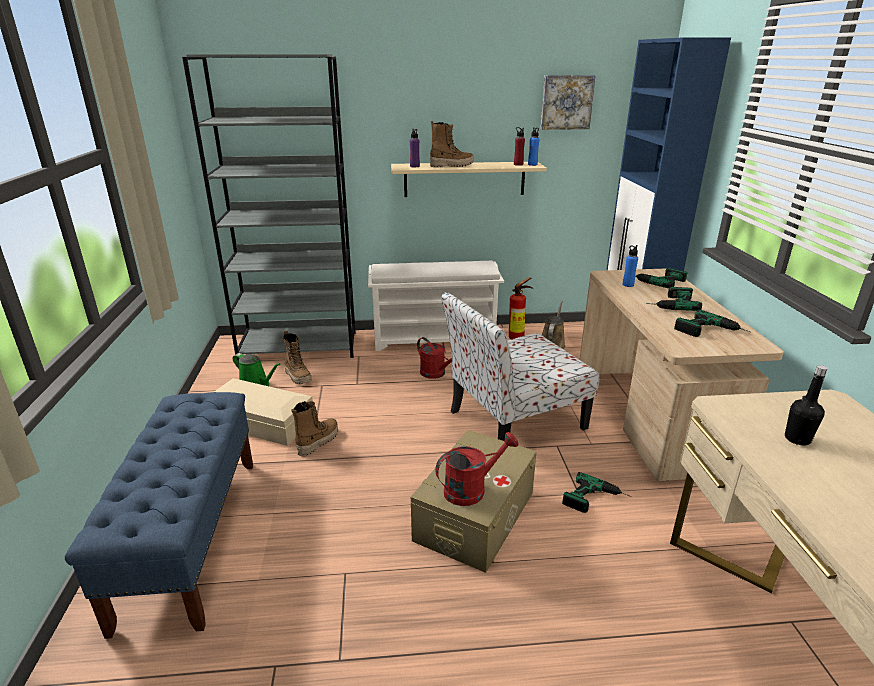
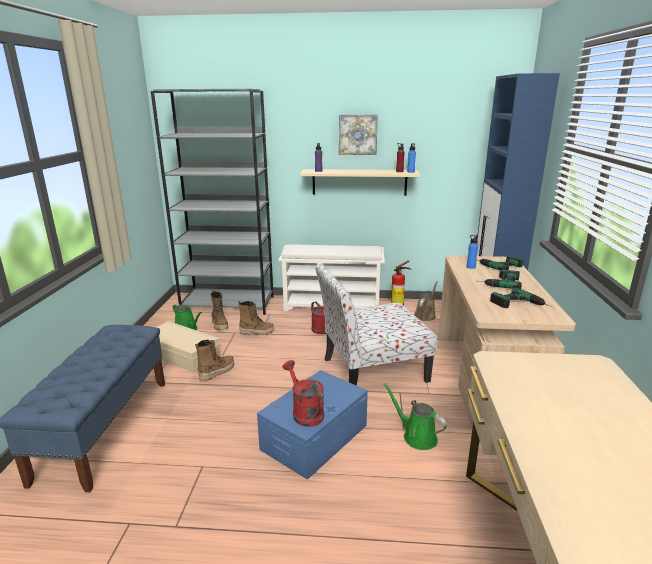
camera: 10 degrees right, 5 degrees down
(451, 166) = (347, 171): boot -> boot (257, 332)
(471, 489) = (305, 412): red watering can -> red watering can turned 105 degrees counterclockwise
(475, 516) = (314, 437): beige storage box -> blue storage box
(566, 102) = (440, 124): picture -> picture (358, 134)
(596, 500) = (416, 436): power drill -> green watering can
(797, 439) = (545, 388): black bottle -> none

